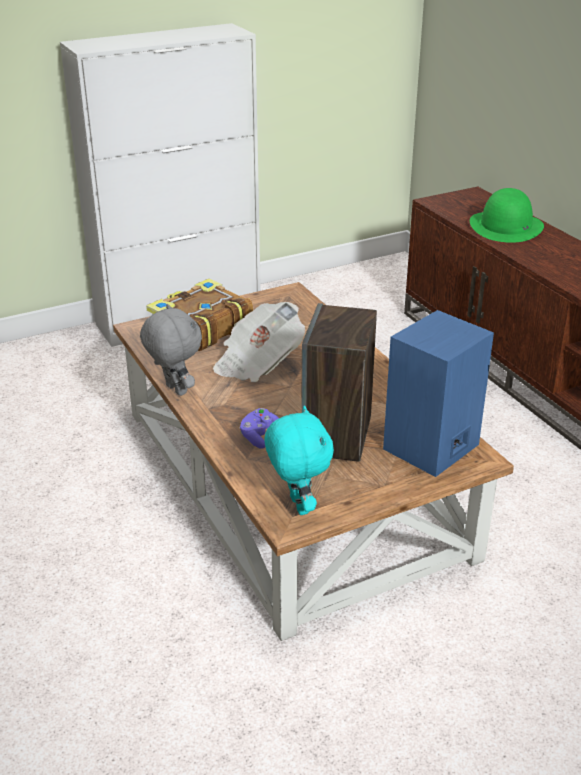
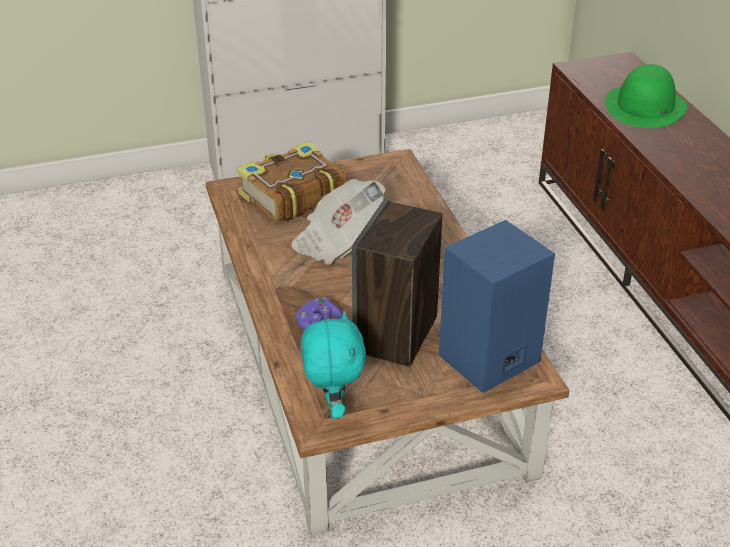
camera: 10 degrees right, 5 degrees up
(174, 390) = (246, 264): grey plush toy -> none

